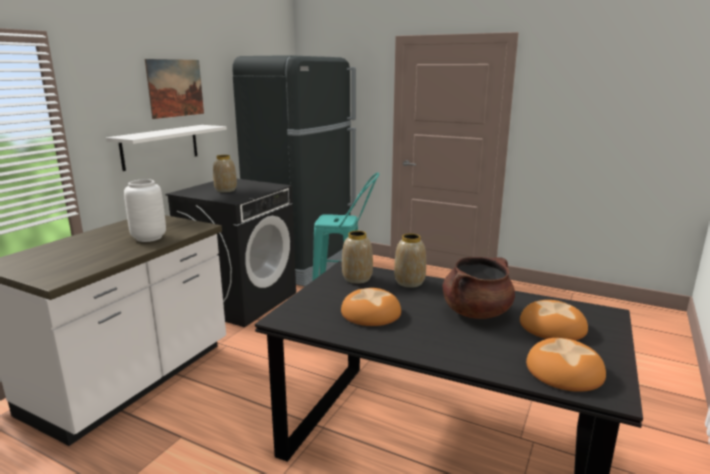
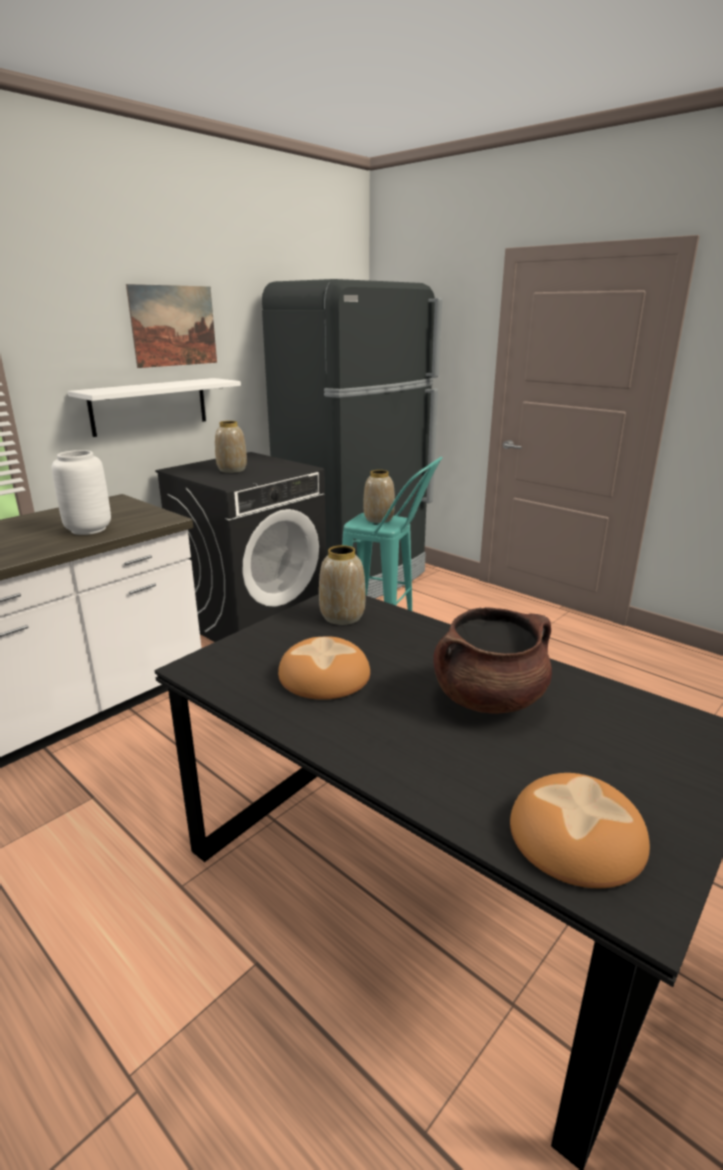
camera: 15 degrees right, 5 degrees up
(409, 282) = (415, 632): vase -> vase (379, 519)
(553, 326) = (605, 745): bread -> none

